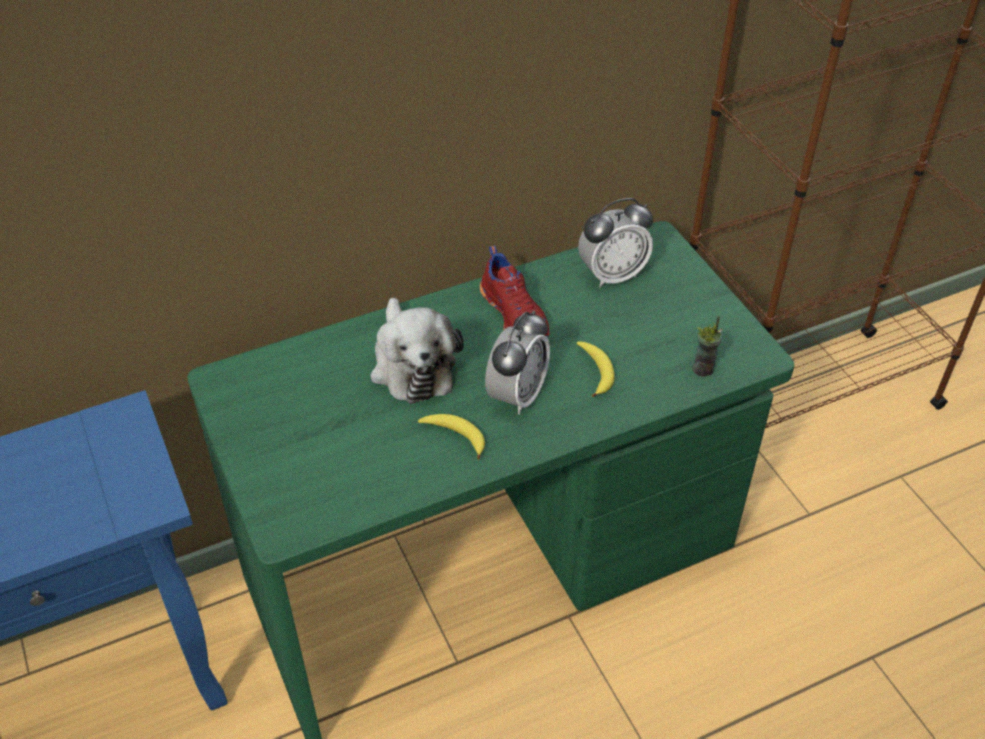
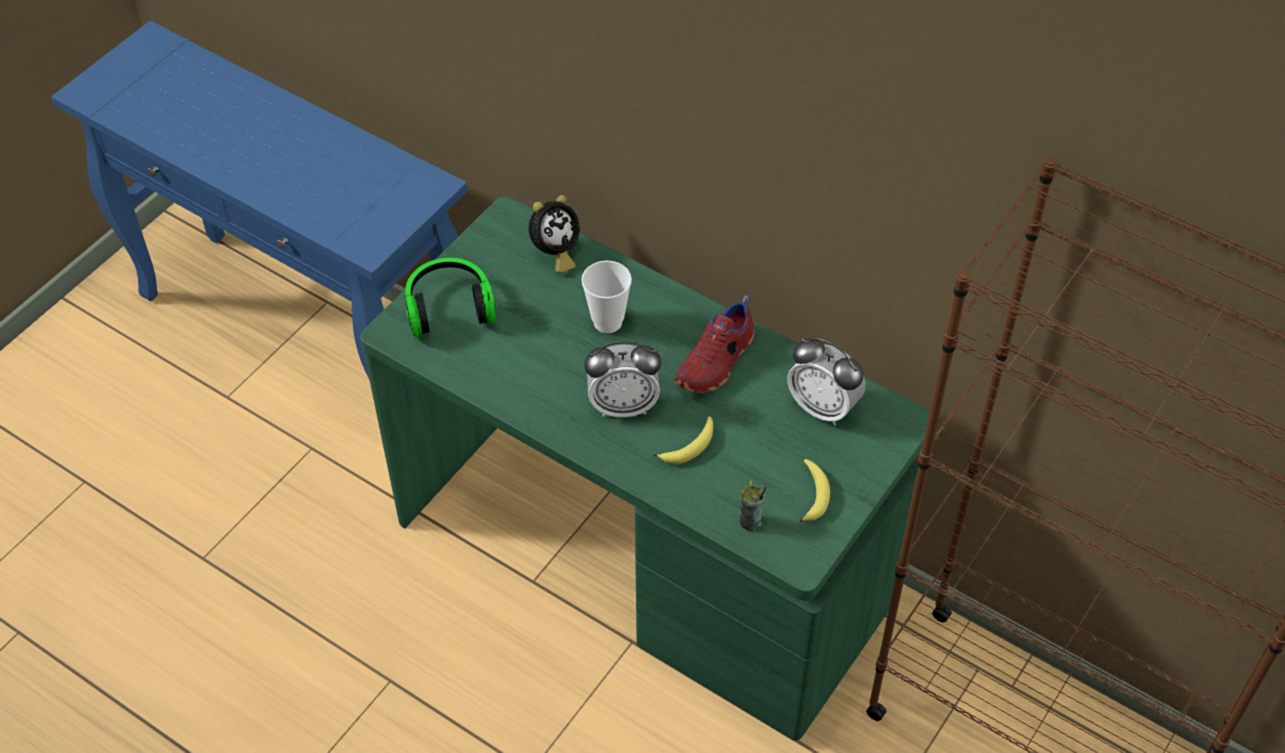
camera: 60 degrees right, 5 degrees up
(292, 471) = (449, 307): none -> headphones
(297, 365) = (555, 253): none -> alarm clock
(412, 364) = (607, 322): plush toy -> cup
(455, 436) = (550, 386): banana -> banana (813, 495)

